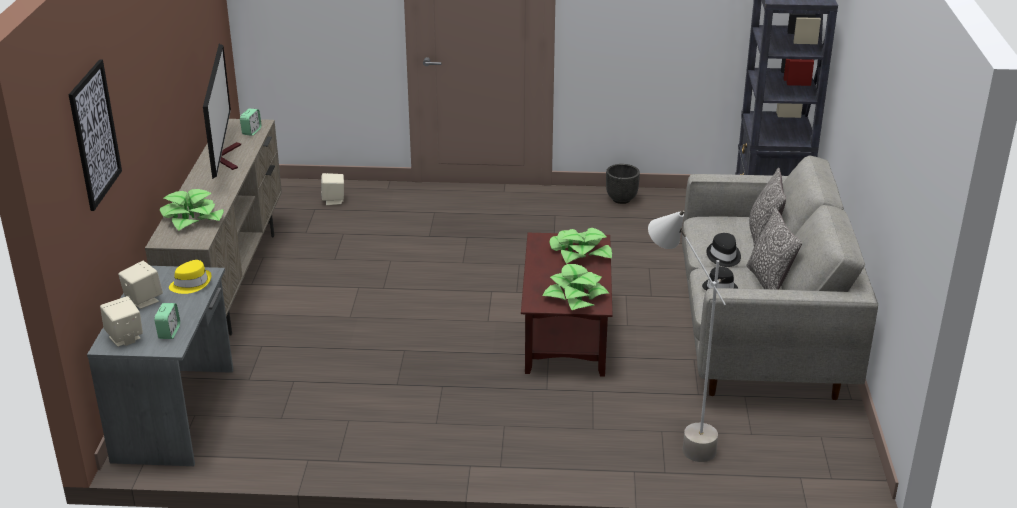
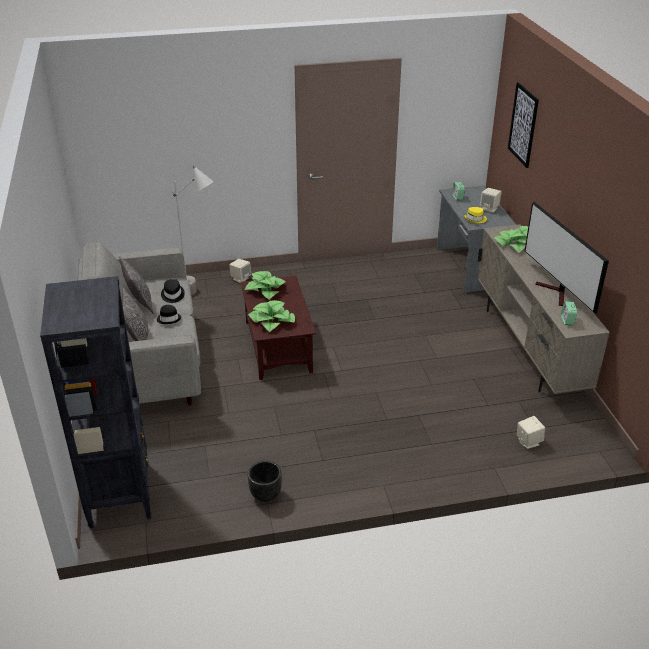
camera: 165 degrees right, 5 degrees up
(125, 338) = (475, 192): beige speaker -> beige speaker (240, 278)

